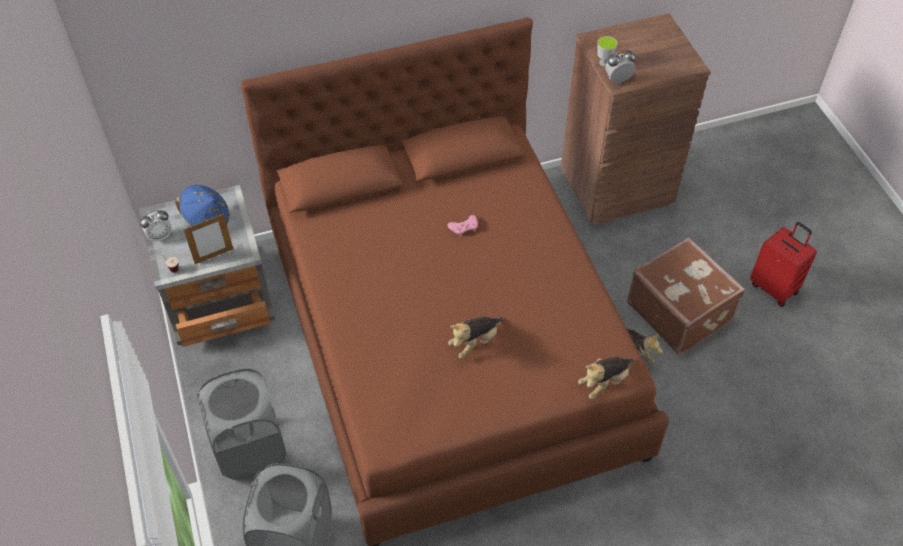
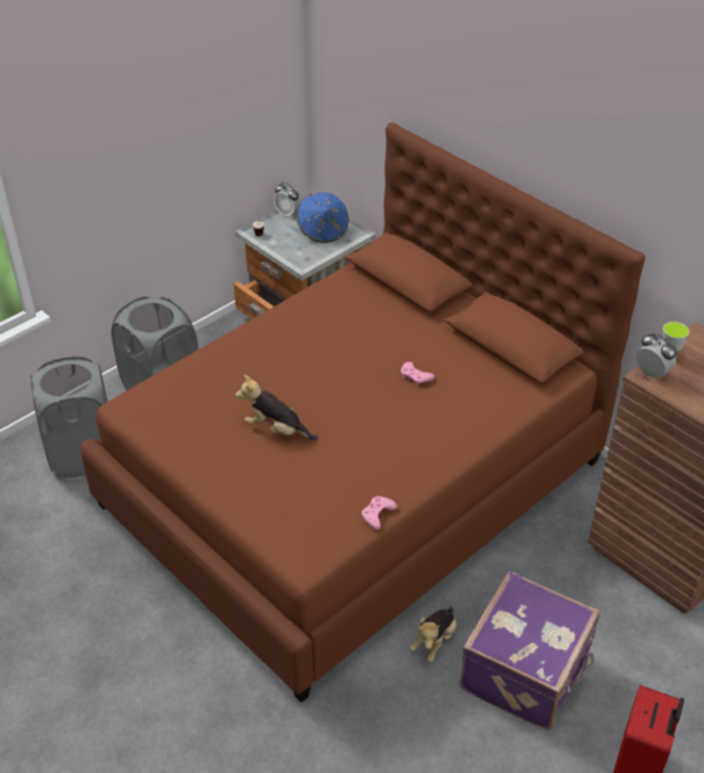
camera: 65 degrees right, 10 degrees down
(214, 256) = (286, 249): picture frame -> none
(601, 309) = (377, 514): none -> pink game controller
(604, 382) = (282, 544): plush toy -> none
(679, 311) = (527, 672): brown suitcase -> purple suitcase

